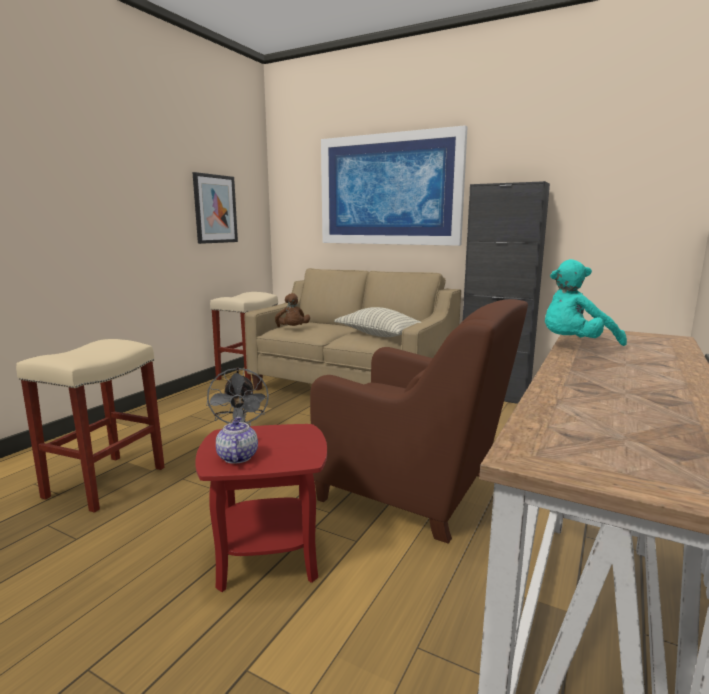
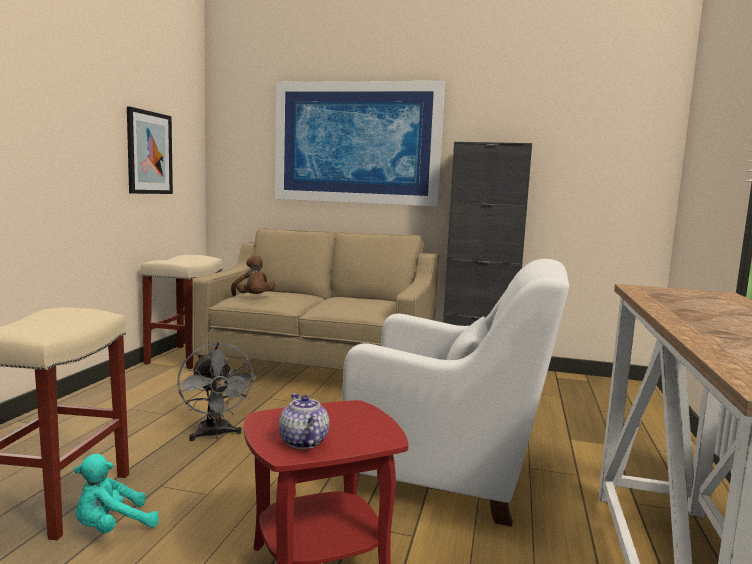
camera: 15 degrees left, 5 degrees down
(379, 335) = (361, 303): pillow -> none
(416, 490) = (448, 473): brown armchair -> white armchair
(574, 346) = (654, 300): turquoise plush toy -> turquoise plush toy (112, 528)

